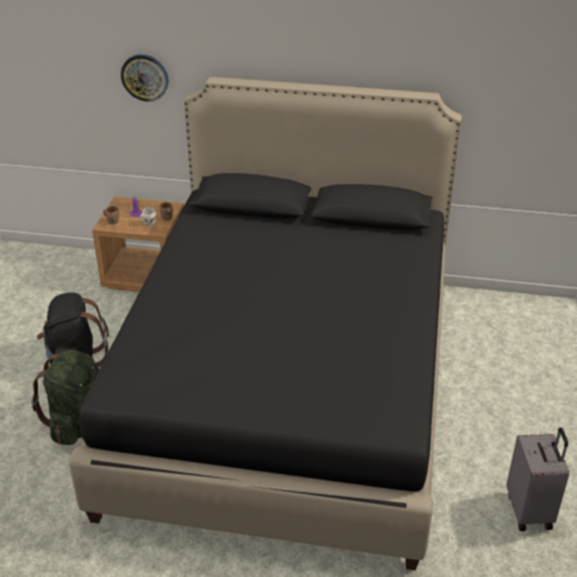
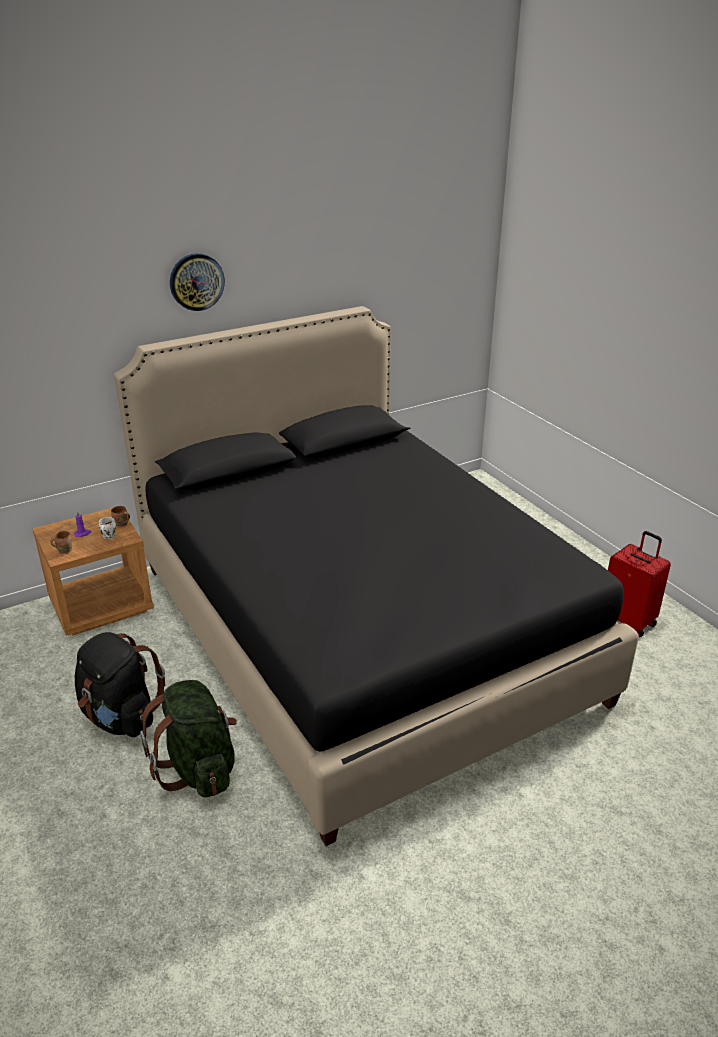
camera: 40 degrees left, 5 degrees down
(145, 77) = (55, 368): wall clock -> wall clock (196, 282)
(530, 511) = (629, 620): grey suitcase -> red suitcase

